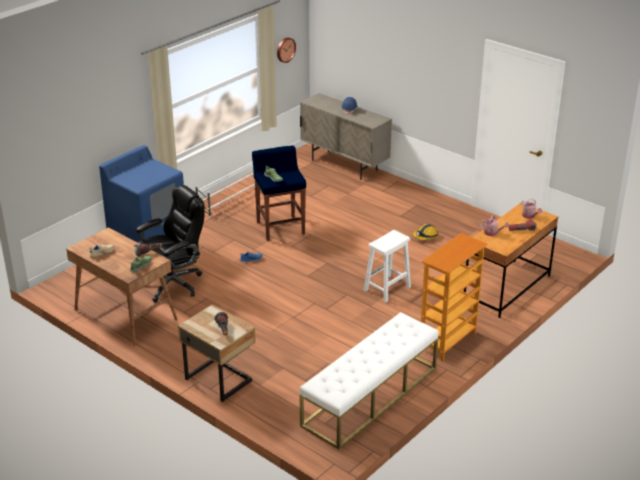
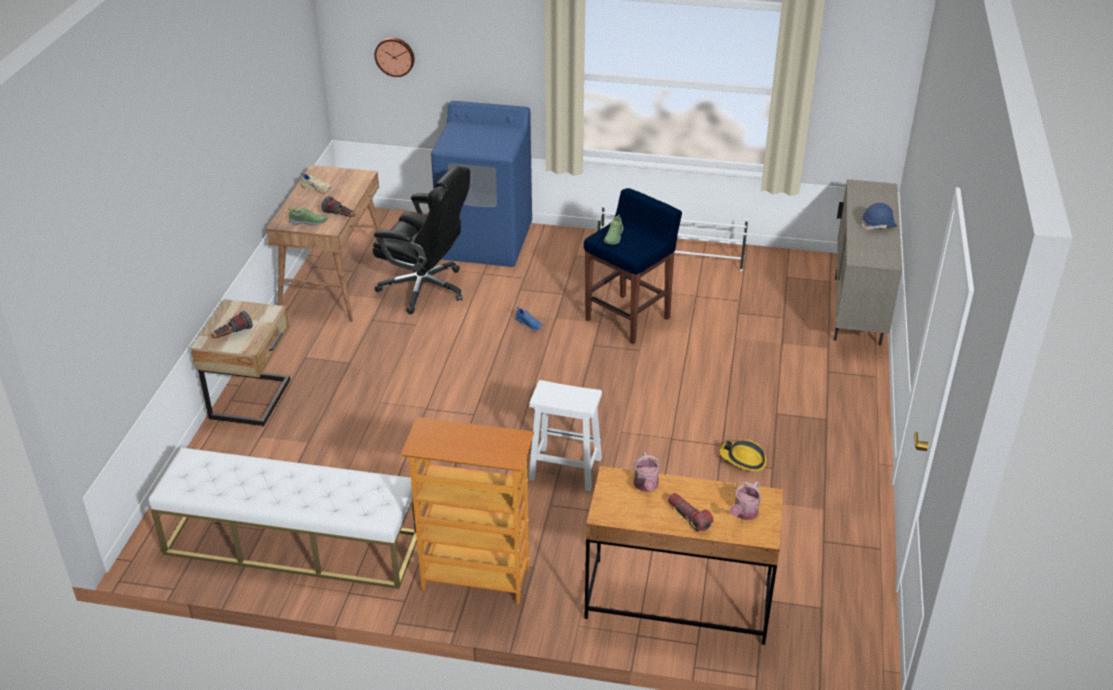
camera: 60 degrees right, 5 degrees up
(285, 49) = (852, 85): wall clock -> wall clock (395, 56)

